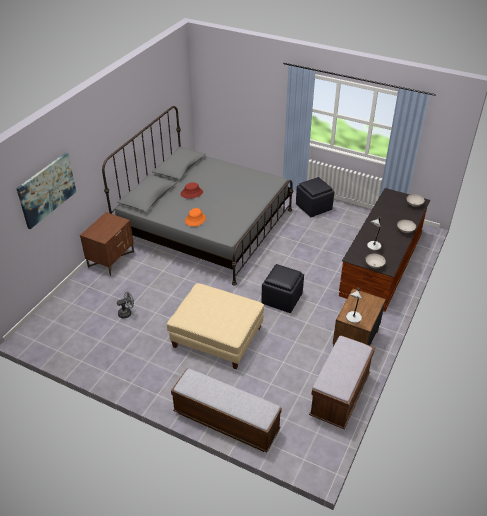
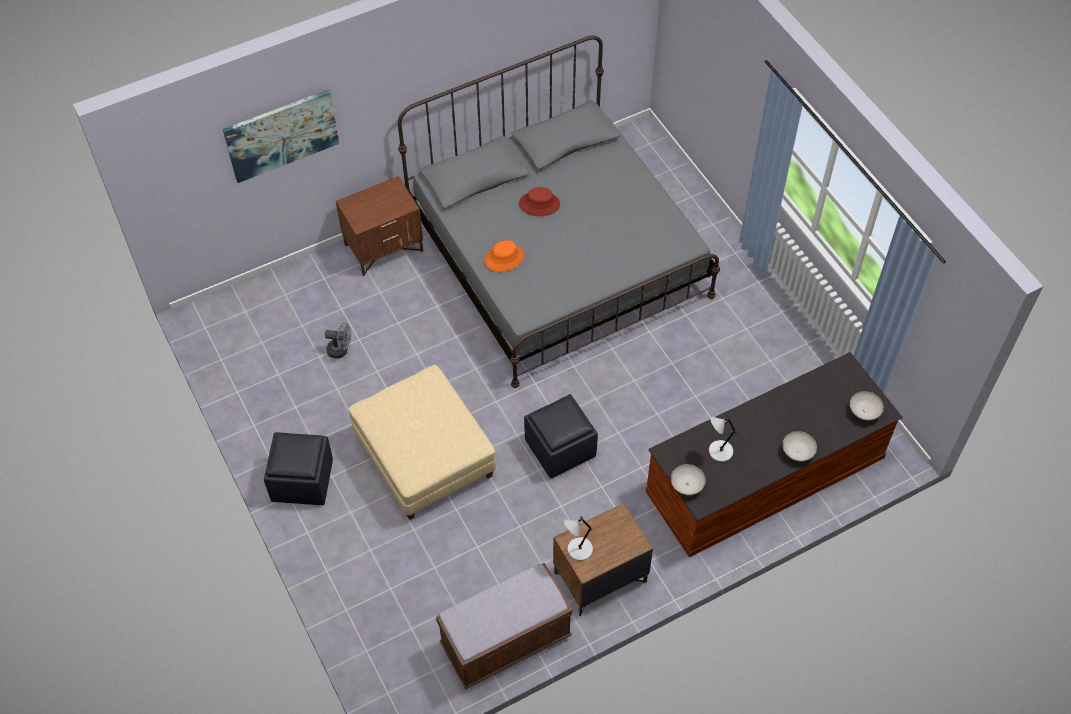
camera: 35 degrees right, 15 degrees up
(226, 421) = (339, 584): bench -> none
(314, 207) = (755, 311): black ottoman -> black ottoman (303, 481)

